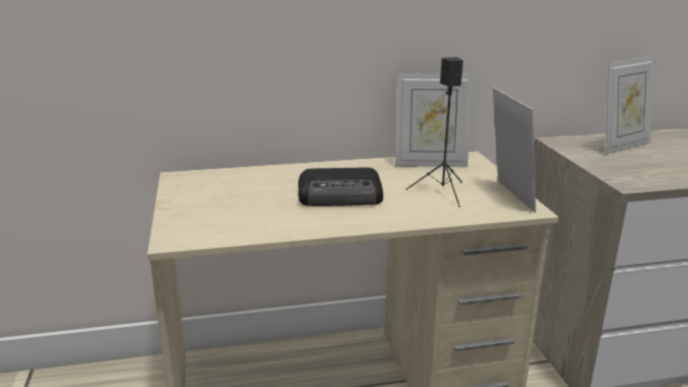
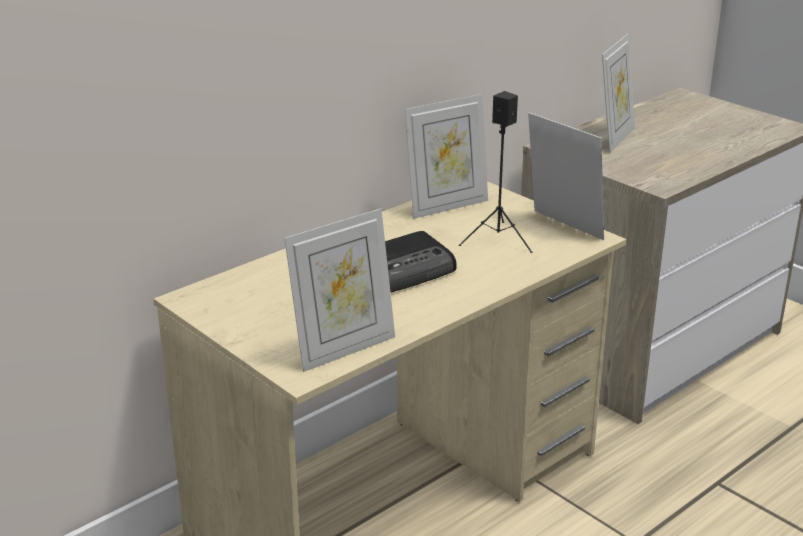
camera: 30 degrees left, 5 degrees up
(226, 232) = (344, 349): none -> picture frame

